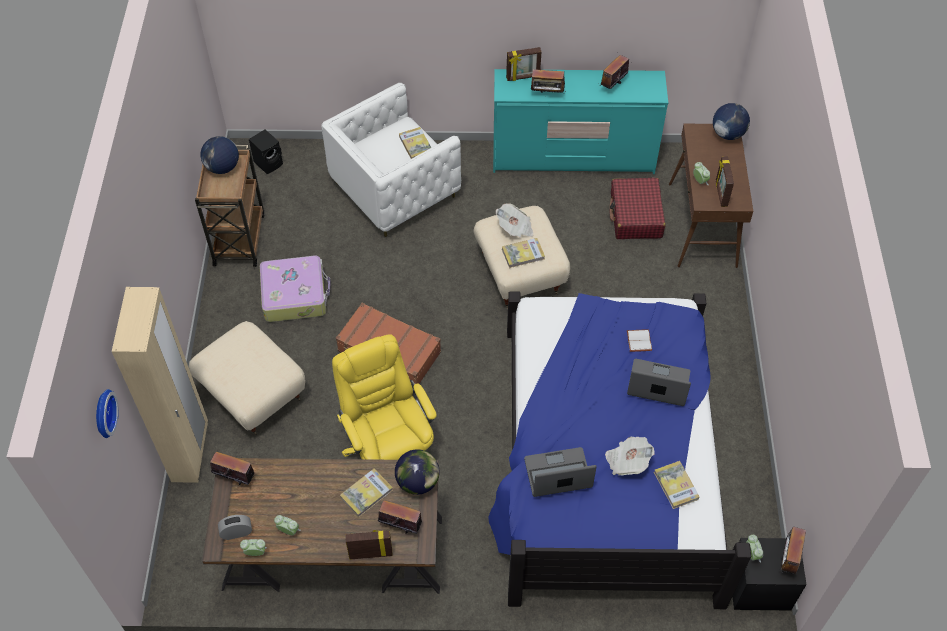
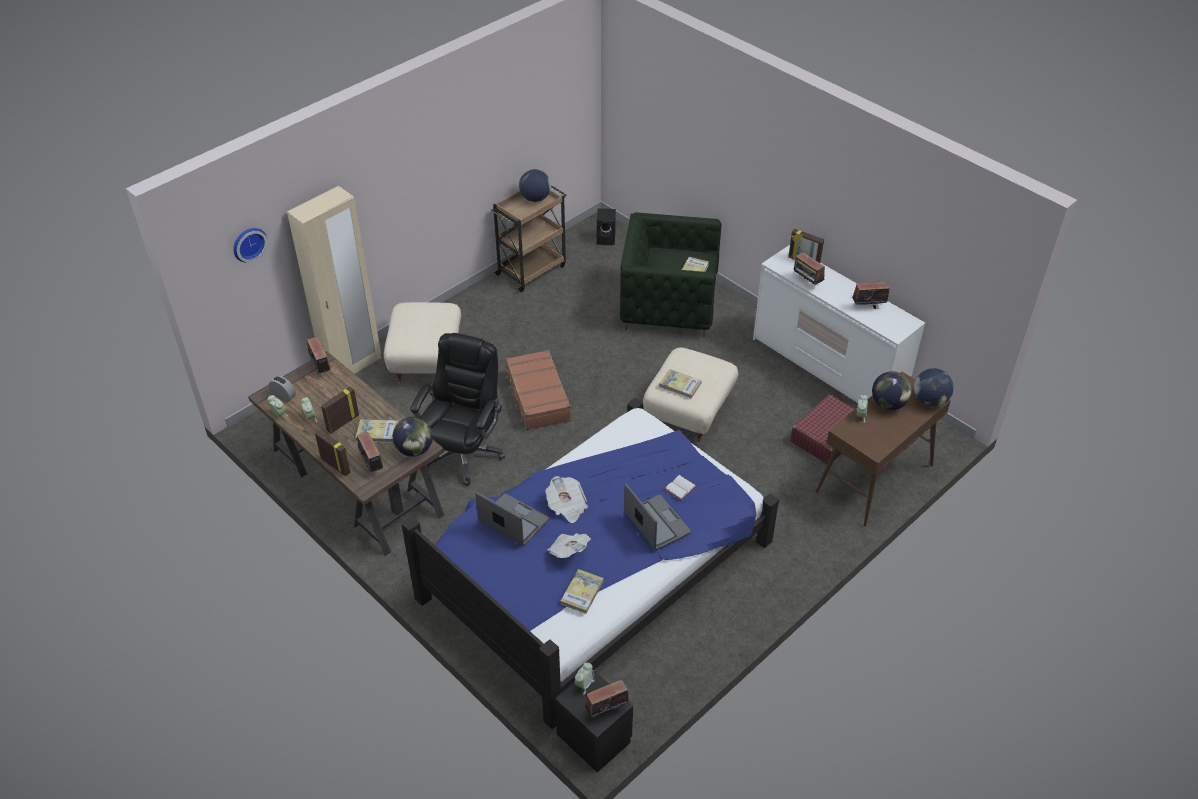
camera: 45 degrees right, 10 degrees down
(295, 294) = (523, 324): suitcase -> none
(389, 450) = (463, 452): yellow office chair -> black office chair
(394, 189) = (668, 305): white armchair -> green armchair
(515, 228) = (696, 366): newspaper -> newspaper (567, 506)
(573, 158) = (827, 369): turquoise dresser -> white dresser
(706, 157) = (888, 404): none -> globe
(720, 193) = (866, 434): picture frame -> picture frame (342, 422)

